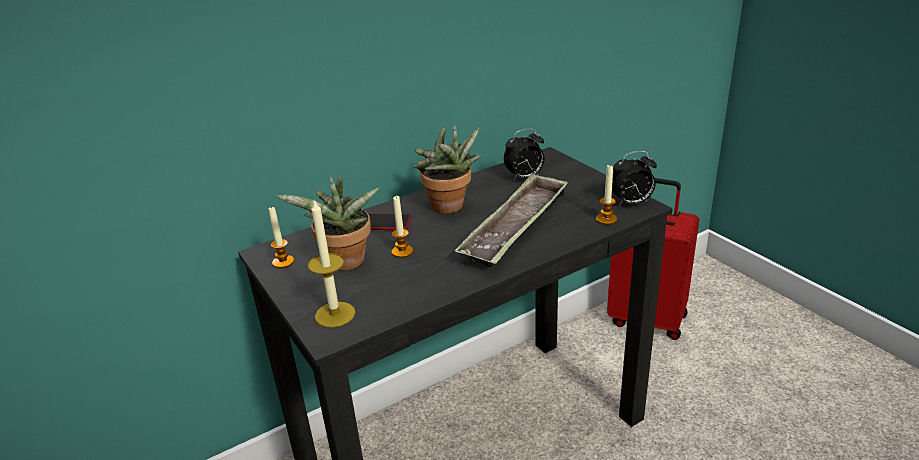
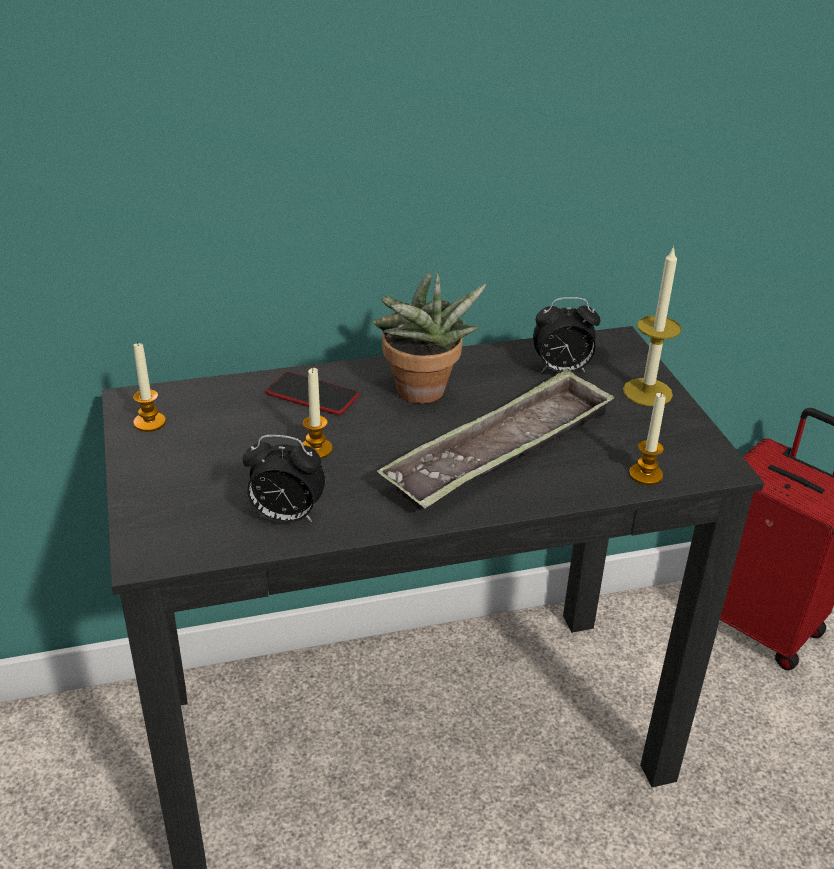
camera: 15 degrees right, 5 degrees up
(335, 314) = (173, 523): candle -> candle (647, 392)
(345, 264) = (228, 448): potted plant -> none
(631, 203) = (702, 456): alarm clock -> alarm clock (285, 517)

